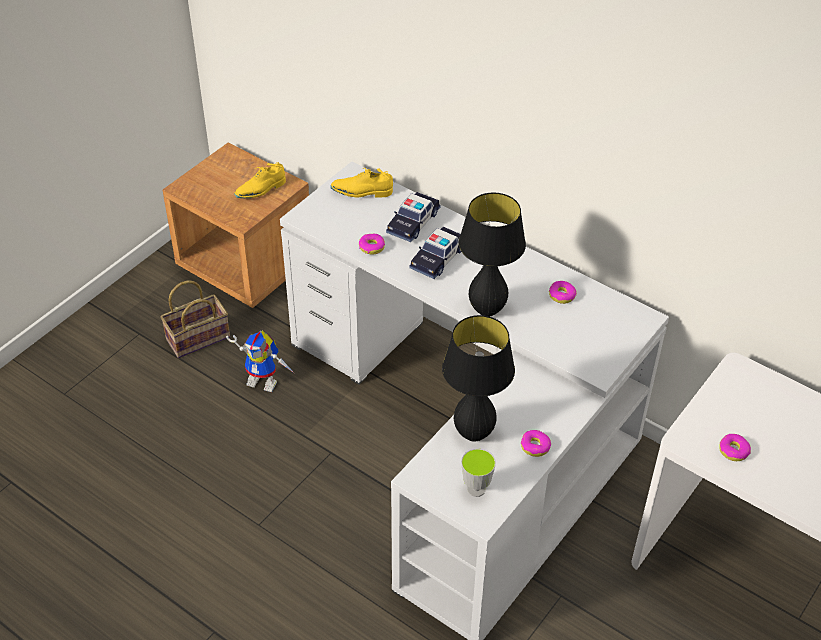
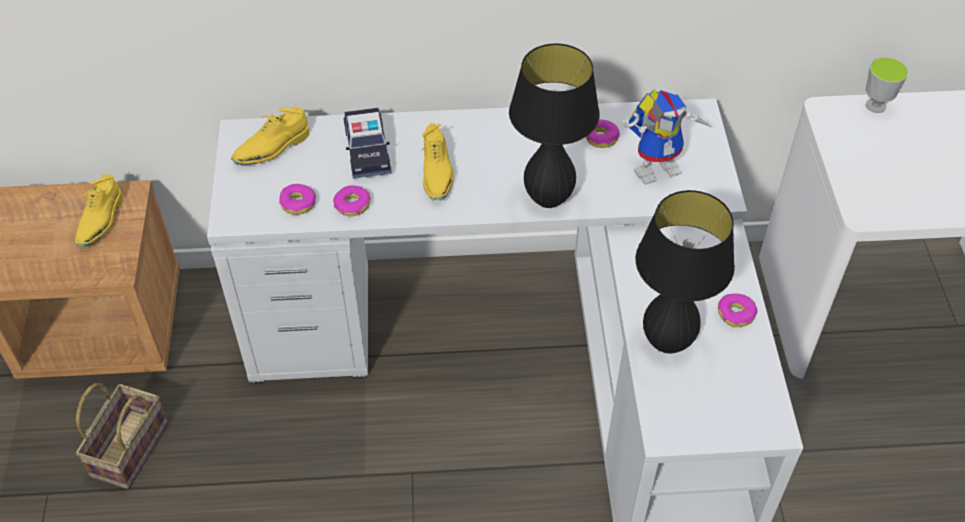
camera: 40 degrees left, 5 degrees up
(266, 381) = (260, 444): toy robot -> toy robot (657, 166)
(438, 258) = (437, 174): toy car -> yellow shoe
(476, 489) = (734, 400): cup -> cup (875, 106)
(733, 451) = (912, 194): donut -> donut (298, 203)

